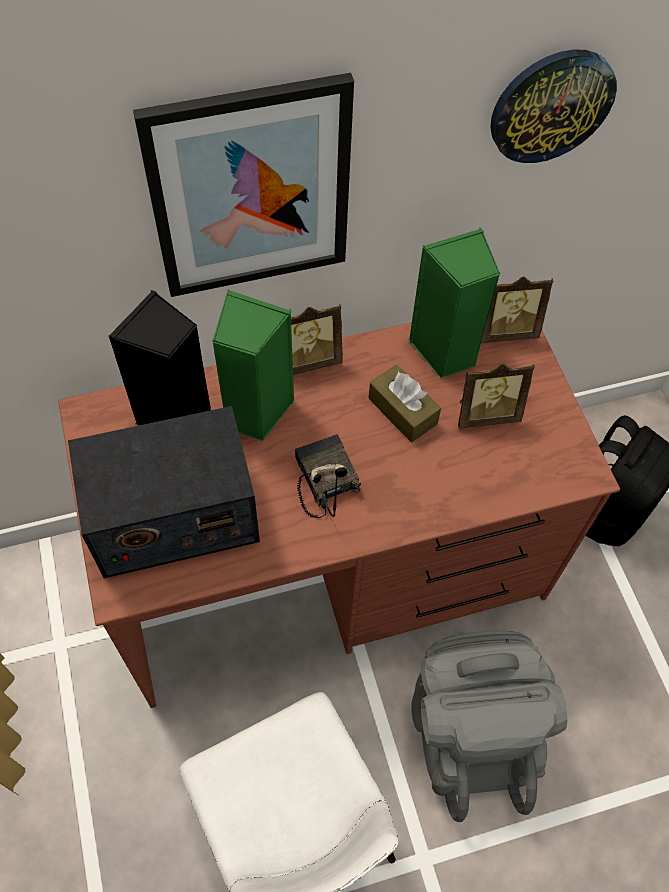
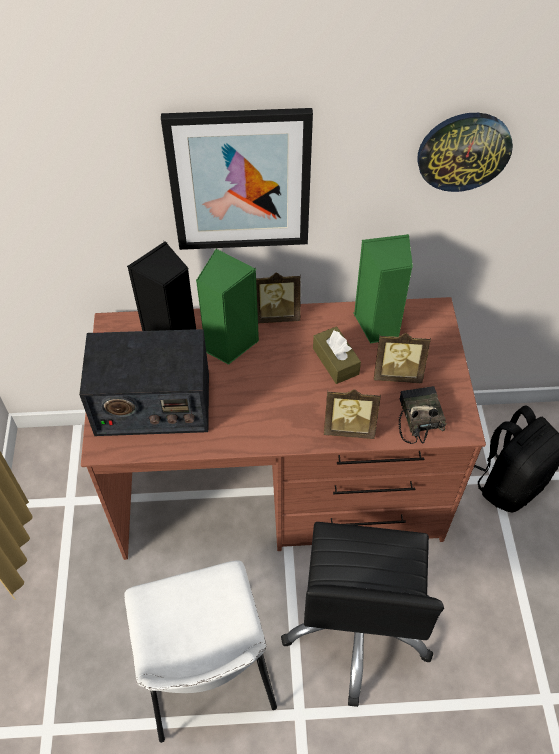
camera: 15 degrees right, 5 degrees down
(323, 479) = (264, 398): radio -> radio (418, 417)
(469, 731) = (358, 627): grey backpack -> black office chair
(506, 331) = (428, 318): picture frame -> picture frame (349, 428)

